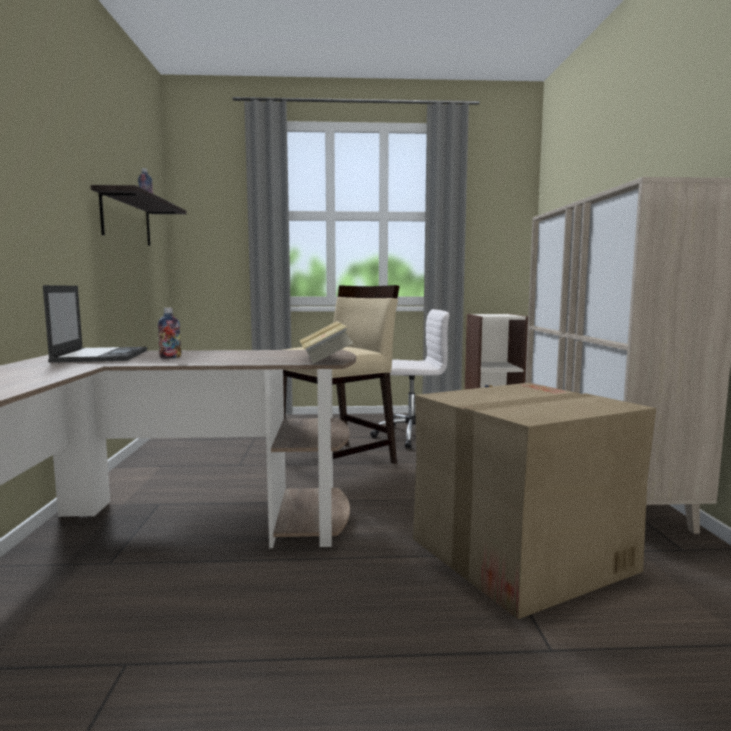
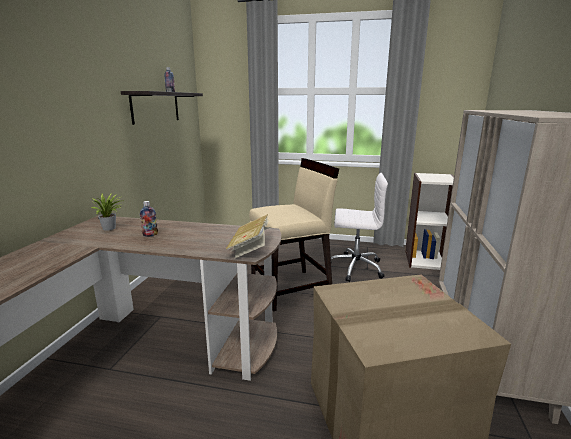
camera: 15 degrees right, 10 degrees up
(101, 355) = (110, 228): laptop -> potted plant

